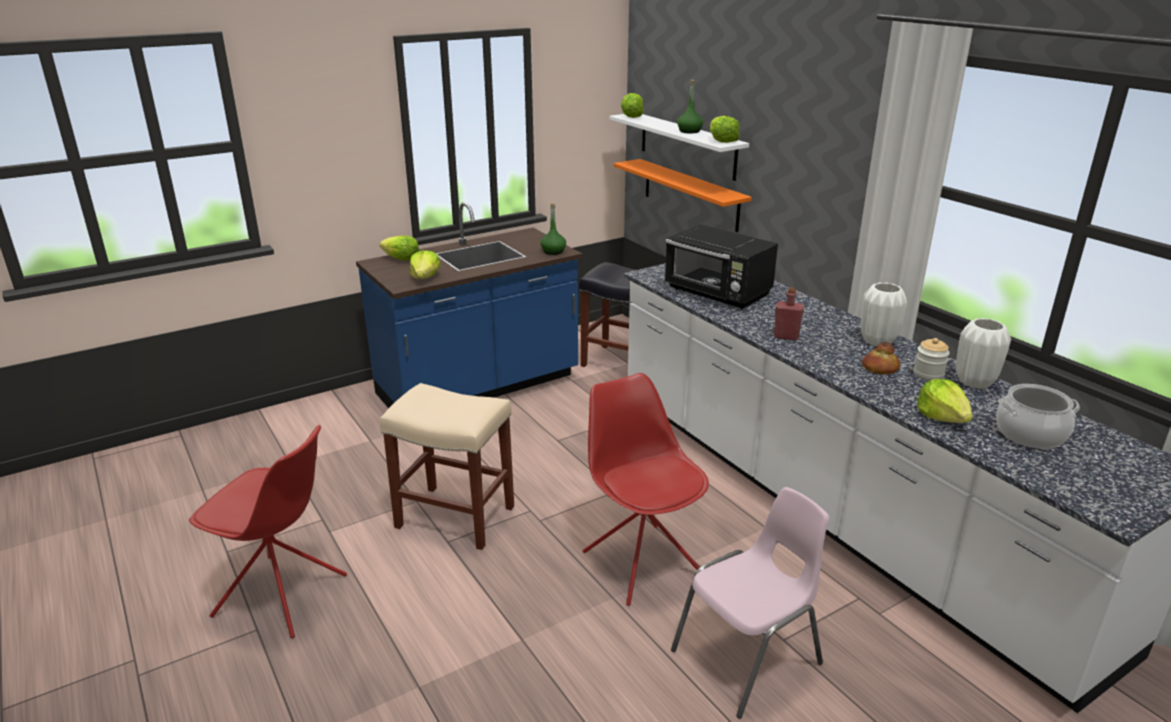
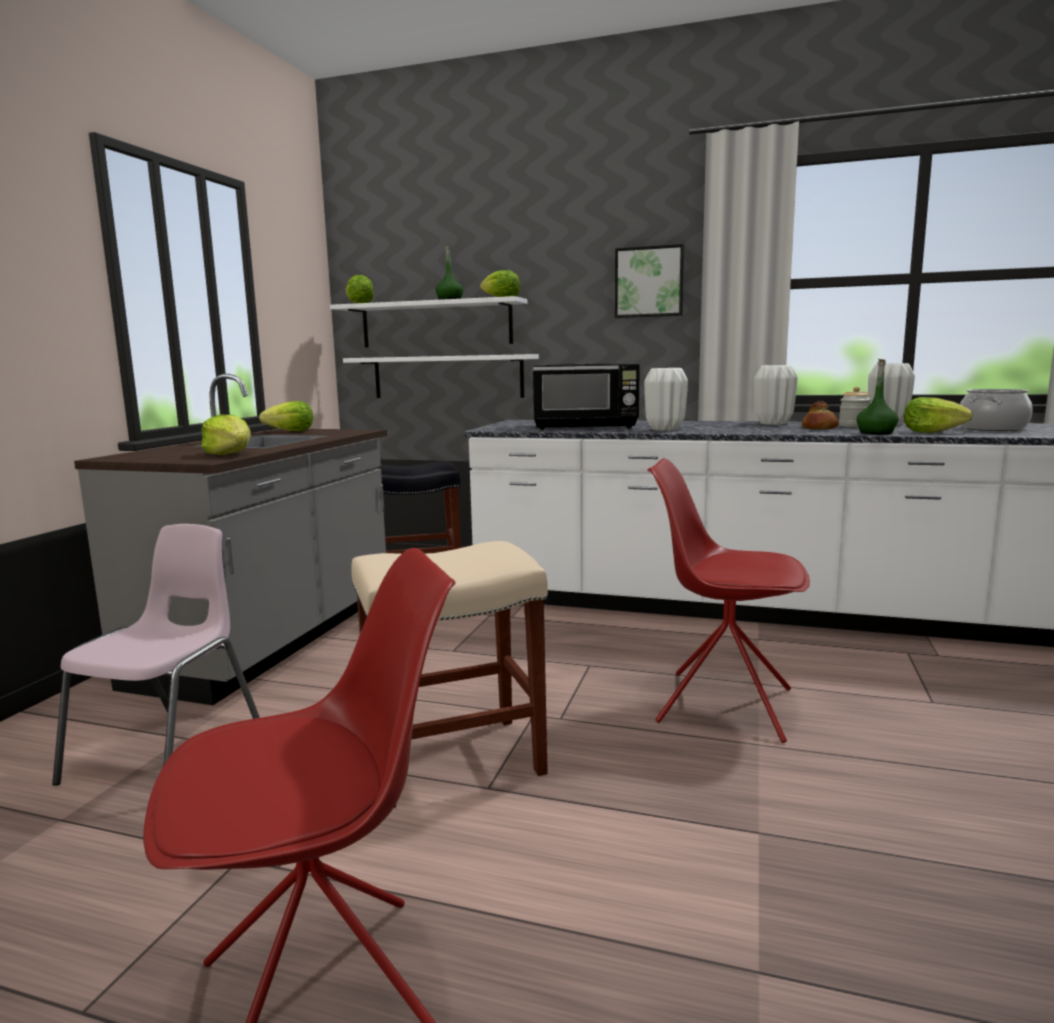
camera: 40 degrees left, 15 degrees down
(401, 259) = (151, 452): lettuce -> lettuce (291, 431)
(479, 387) = (273, 641): blue counter -> grey counter
(553, 251) = (351, 431): green bottle -> green bottle (876, 433)
(690, 194) = (447, 377): orange shelf -> white shelf
(749, 657) = (944, 727): pink chair -> pink chair (170, 753)
(755, 322) = (665, 429): none -> white vase
(786, 336) = (710, 429): red bottle -> none
(840, 156) = (649, 282): none -> picture

